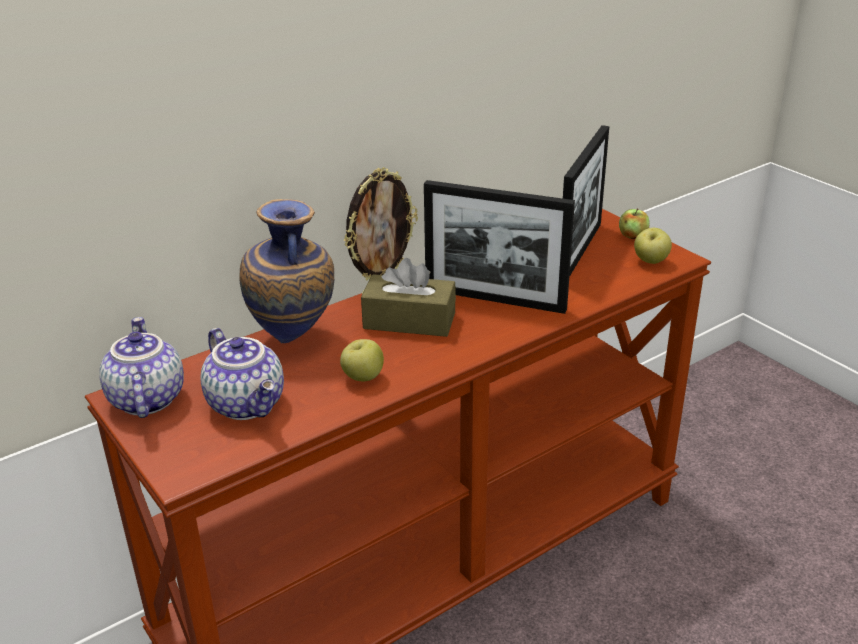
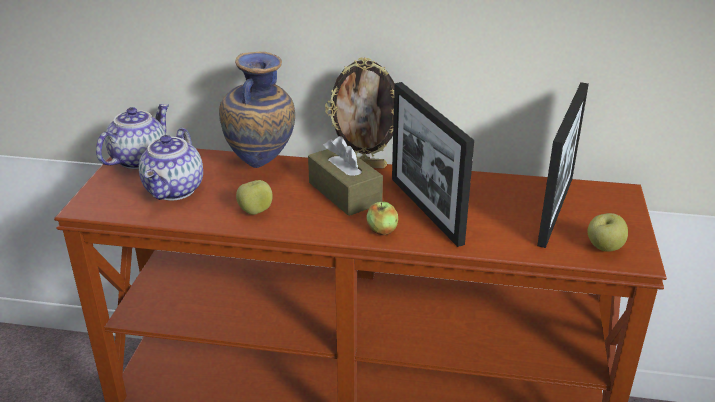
camera: 45 degrees right, 0 degrees up
(580, 252) = (555, 210): picture frame -> picture frame turned 45 degrees counterclockwise
(632, 236) = (626, 221): apple -> apple (382, 230)

